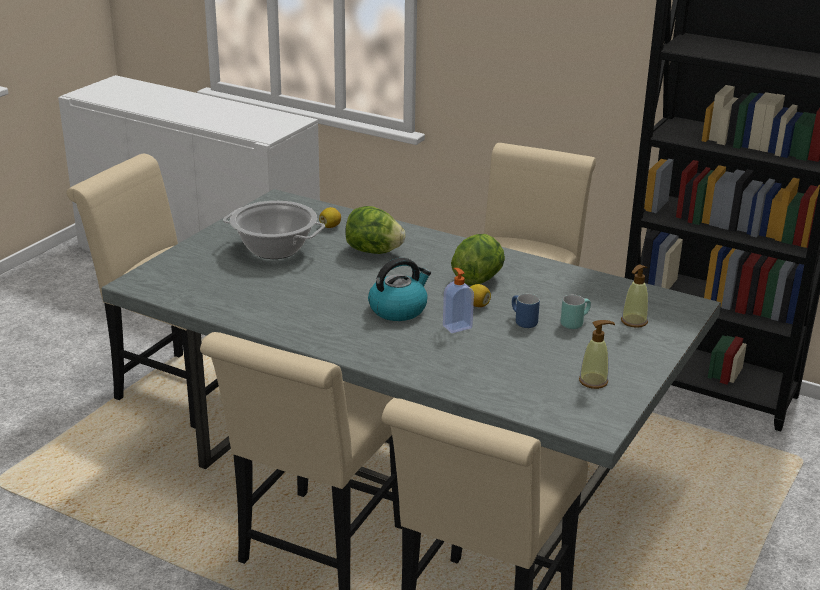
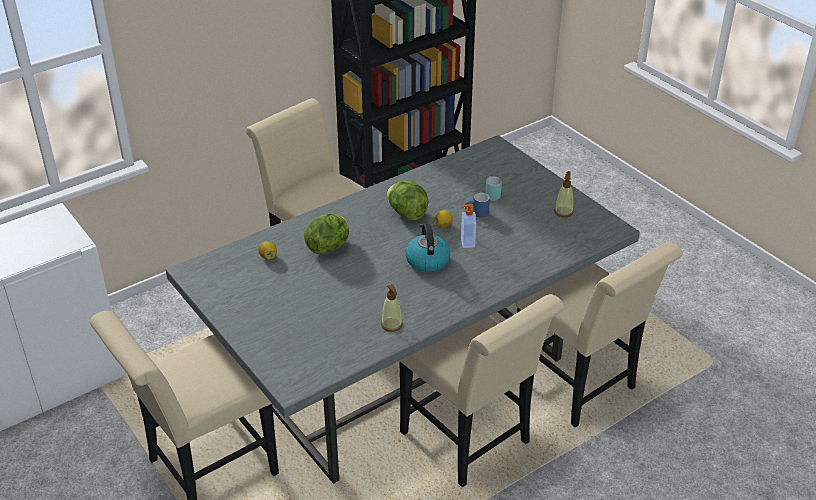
camera: 65 degrees left, 10 degrees up
(275, 249) = (287, 295): cooking pot -> none
(634, 321) = (503, 173): soap dispenser -> soap dispenser (391, 325)

